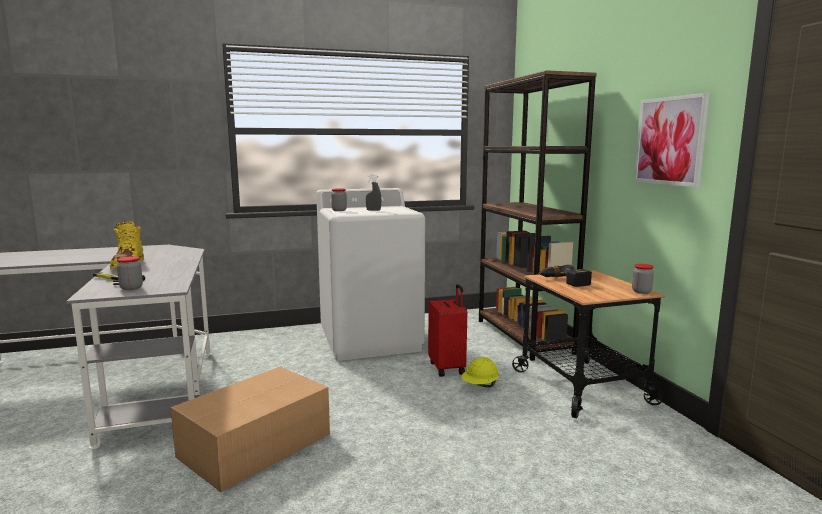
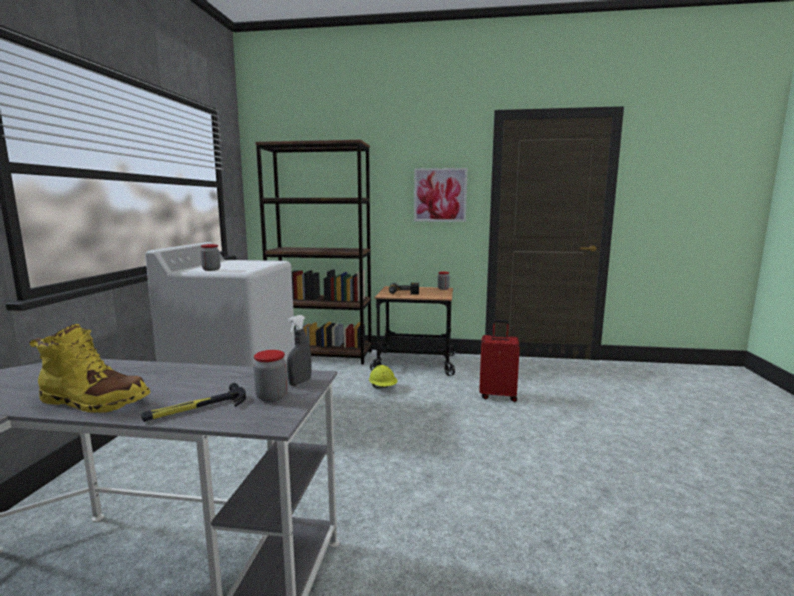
camera: 65 degrees left, 0 degrees up
(258, 444) = (395, 500): cardboard box -> none
(373, 210) = (240, 265): grey spray bottle -> grey spray bottle (300, 382)
(448, 368) = (340, 390): red suitcase -> red suitcase (498, 395)

